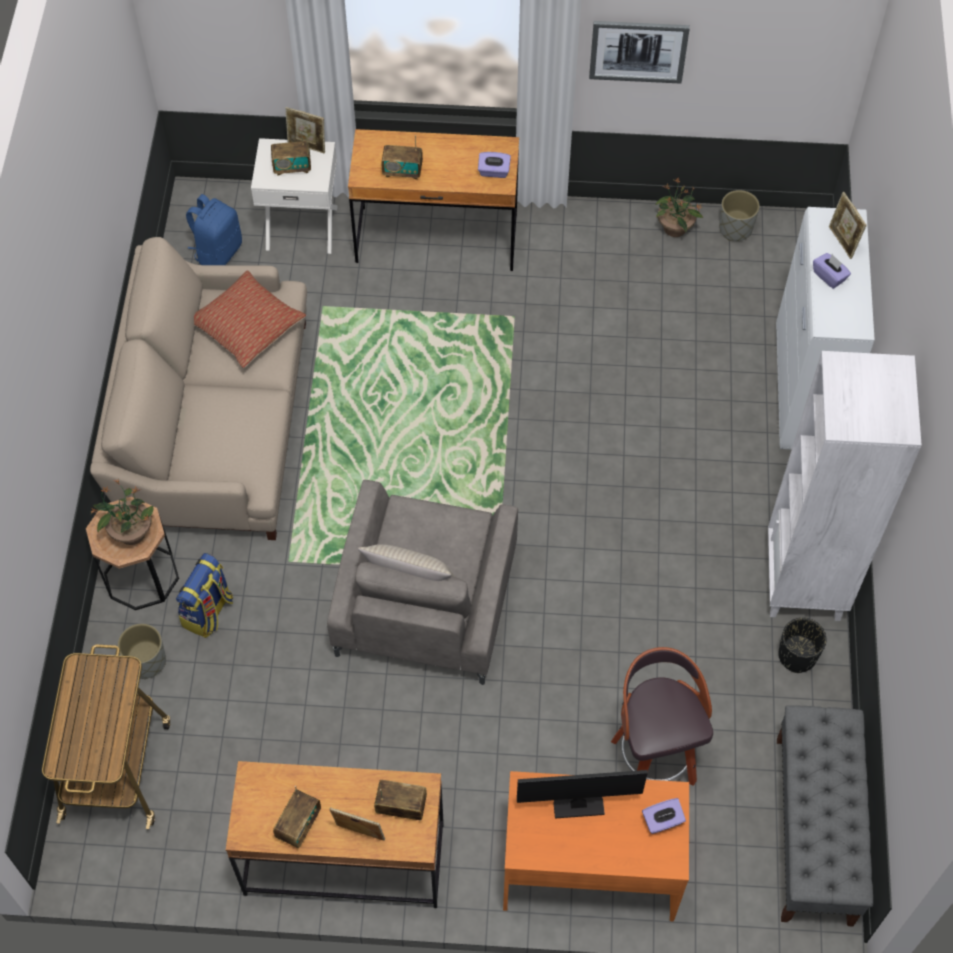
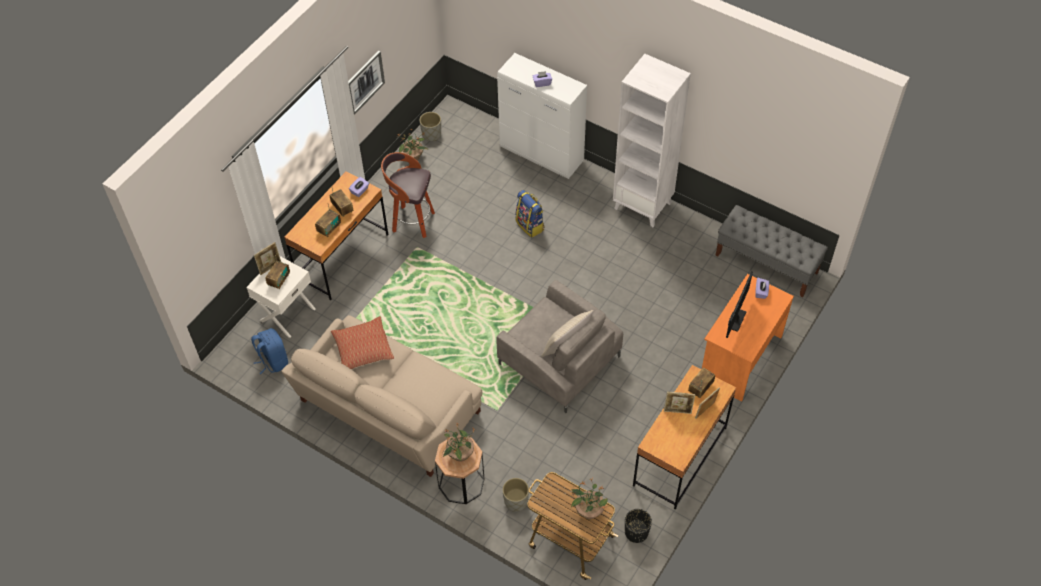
camera: 60 degrees left, 5 degrees down
(97, 745) = (588, 510): none -> potted plant
(208, 612) = (504, 460): backpack -> backpack (530, 225)
(298, 825) = (687, 434): radio -> radio (342, 208)
(652, 759) = (698, 307): stool -> stool (412, 222)
(797, 656) = (679, 227): black planter -> black planter (636, 532)
(842, 242) = (526, 69): picture frame -> picture frame (677, 411)

